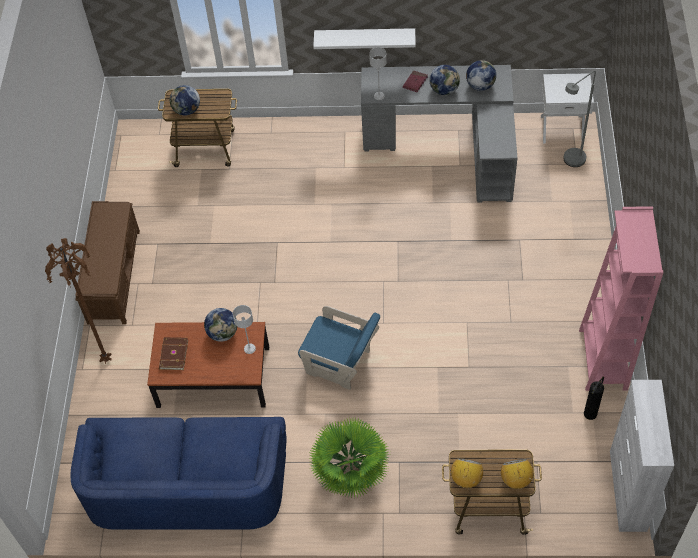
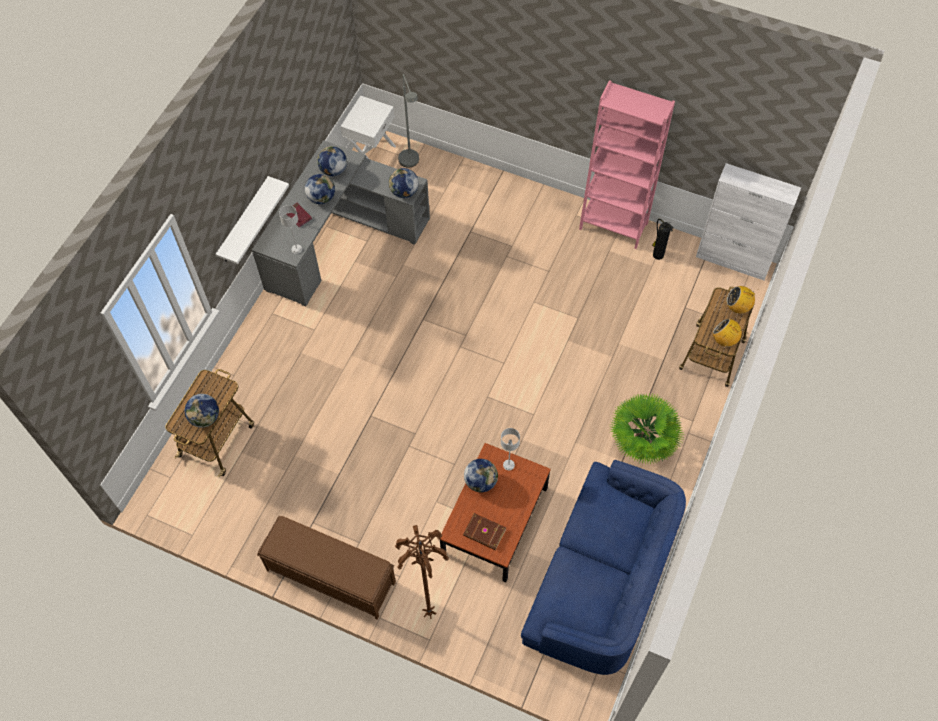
camera: 70 degrees left, 5 degrees up
(341, 364) = (530, 411): blue armchair -> none
(490, 147) = (404, 192): none -> globe

